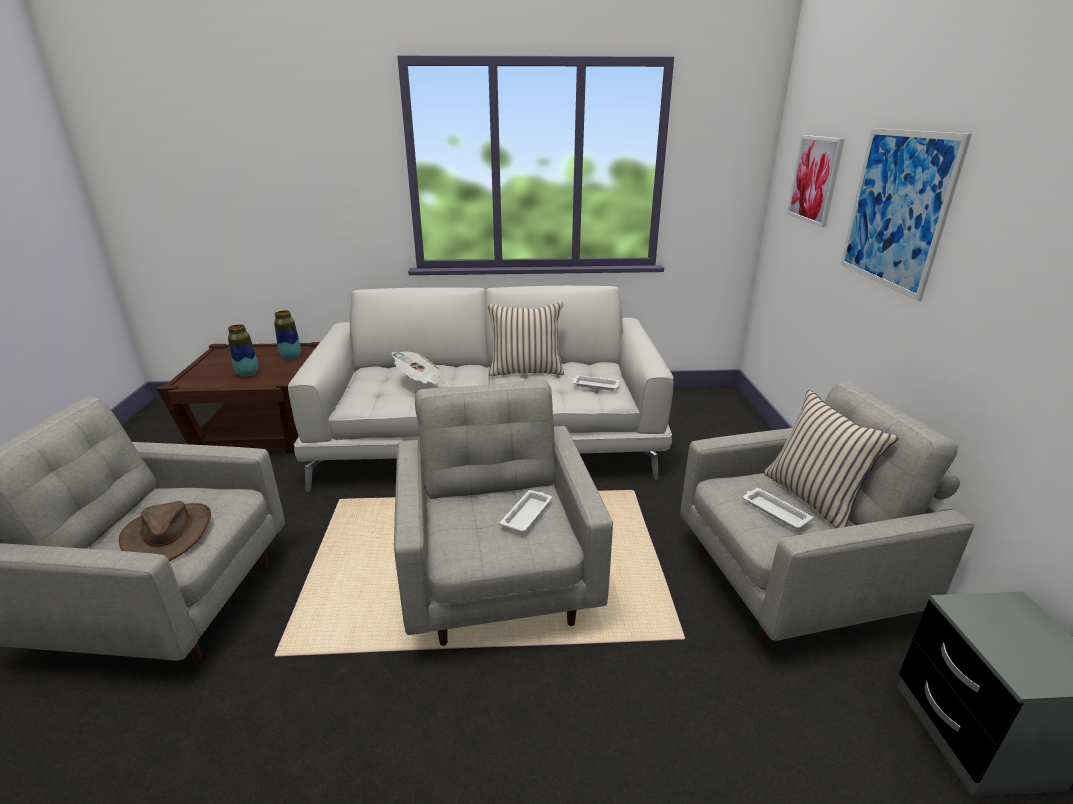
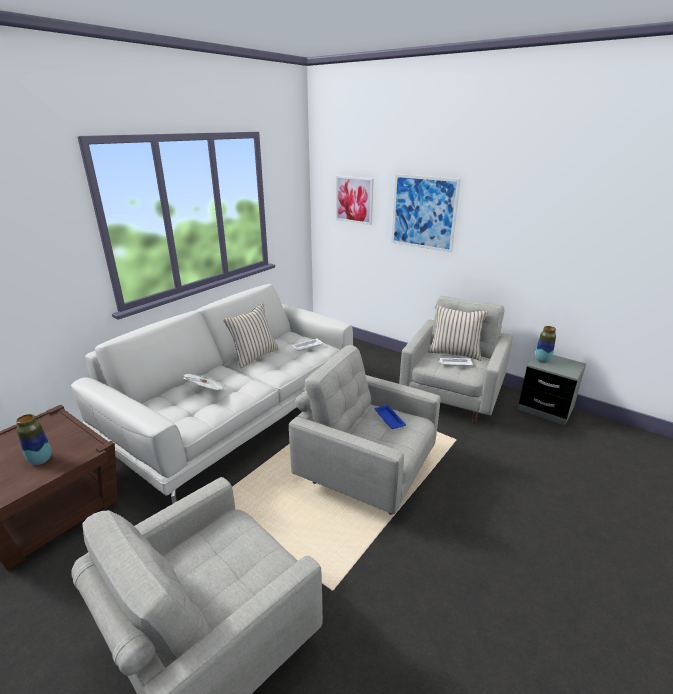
camera: 50 degrees left, 0 degrees up
(168, 533) = (243, 564): brown hat -> none
(291, 357) = (52, 429): vase -> vase (542, 360)
(527, 513) = (389, 419): white tray -> blue tray

